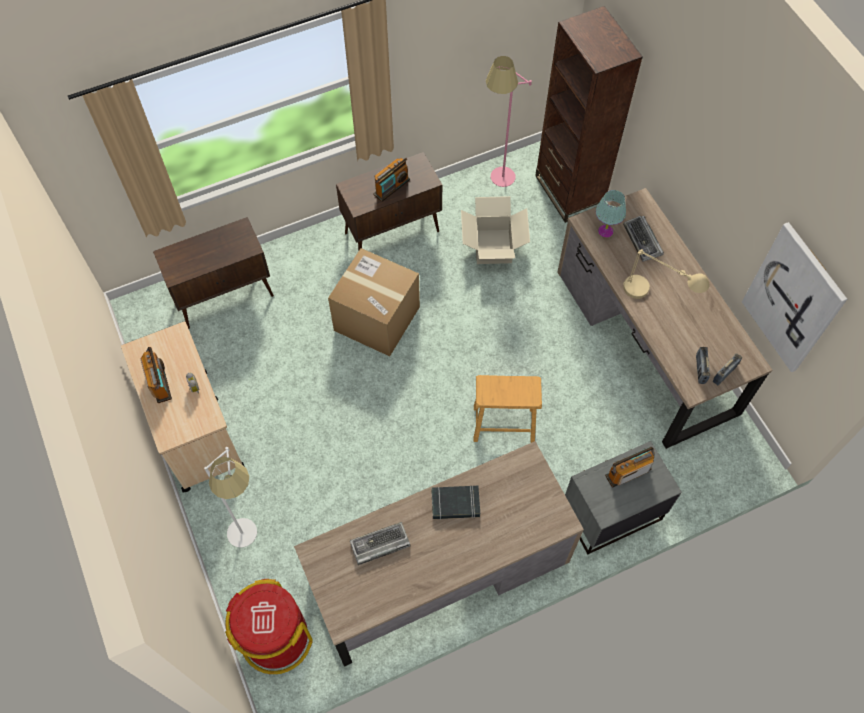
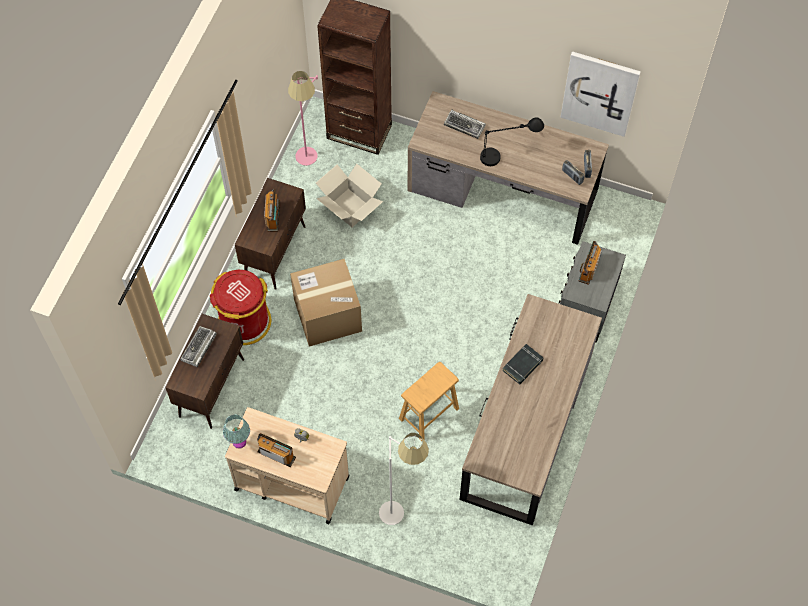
camera: 45 degrees left, 0 degrees up
(275, 638) = (477, 548): red trash can -> red trash can (244, 322)
(379, 545) = (507, 424): keyboard -> keyboard (198, 348)
(503, 424) = (473, 311): brown stool -> brown stool (428, 413)
(605, 231) = (437, 137): turquoise table lamp -> turquoise table lamp (239, 442)
(656, 298) = (508, 155): beige table lamp -> black table lamp

